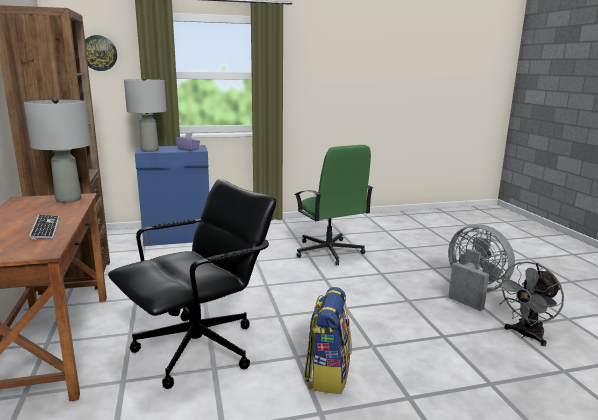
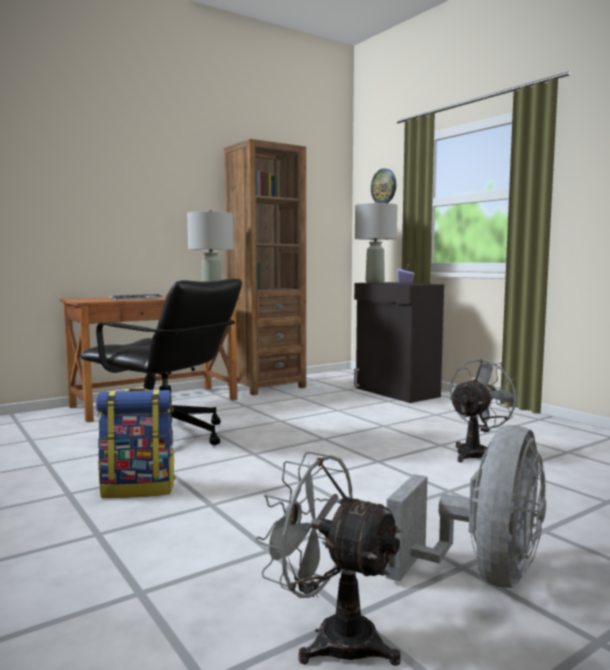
camera: 70 degrees right, 10 degrees down
(178, 237) = (396, 392): blue cabinet -> black cabinet
(328, 252) = (476, 452): green office chair -> grey fan

